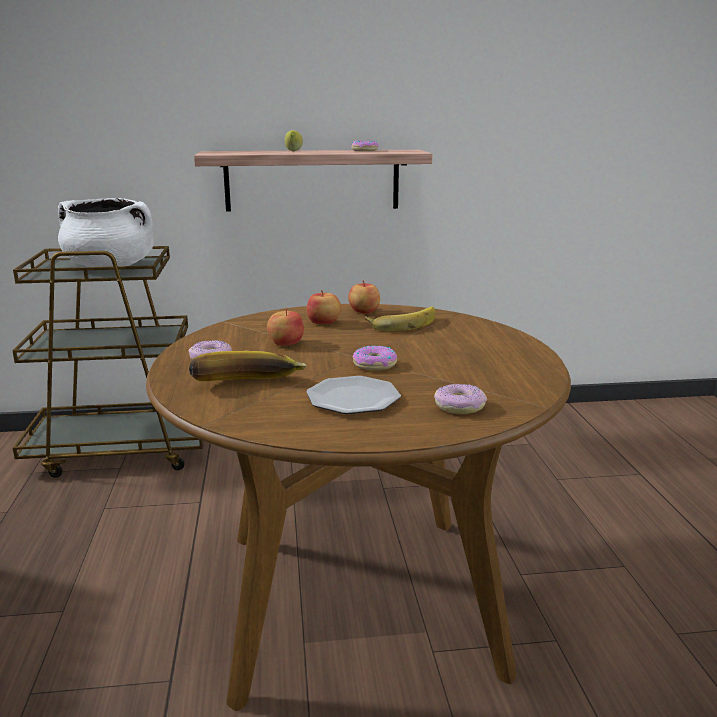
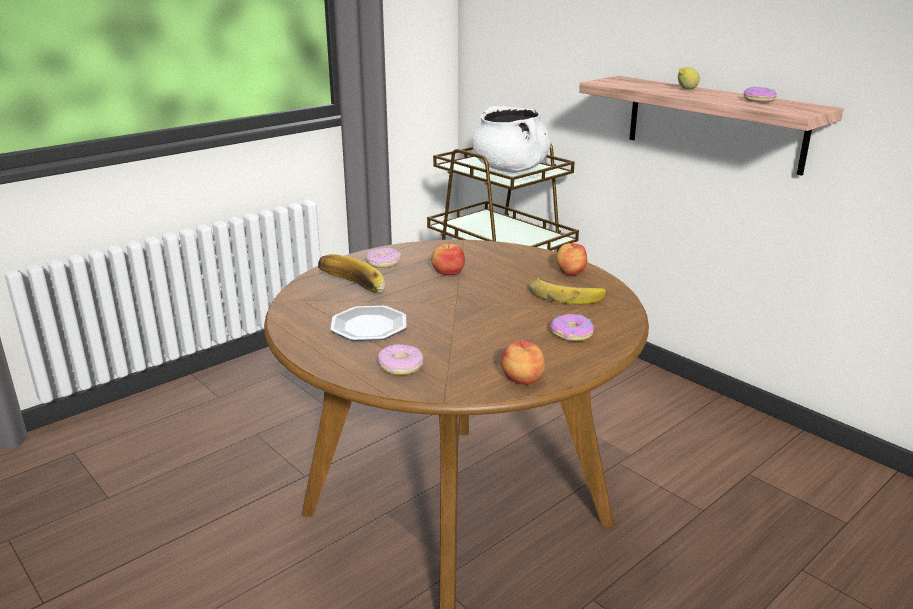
camera: 55 degrees right, 5 degrees up
(324, 322) = (516, 268): apple -> apple (522, 379)
(374, 365) = (447, 313): donut -> donut (571, 333)

